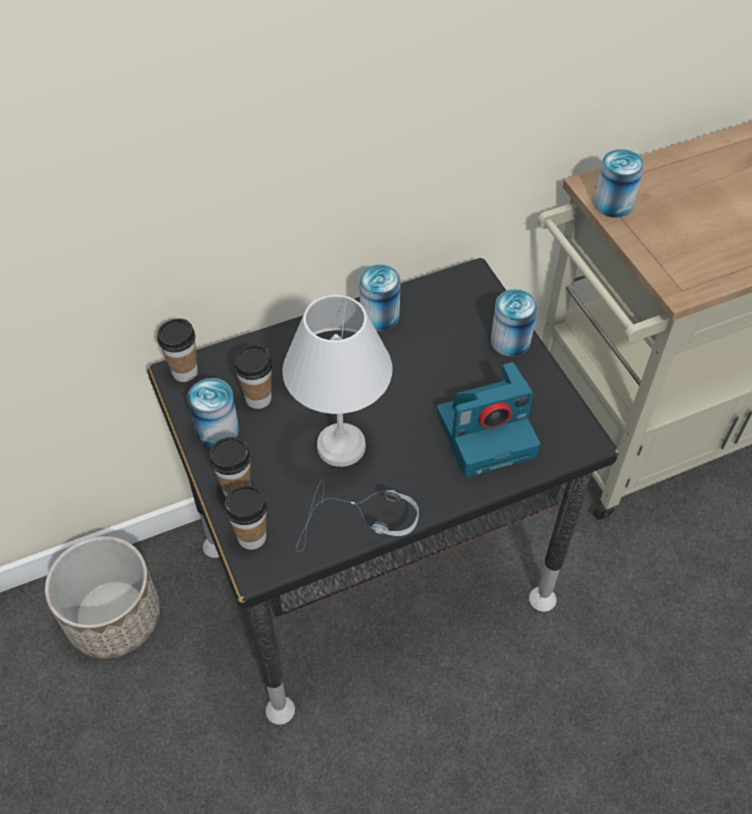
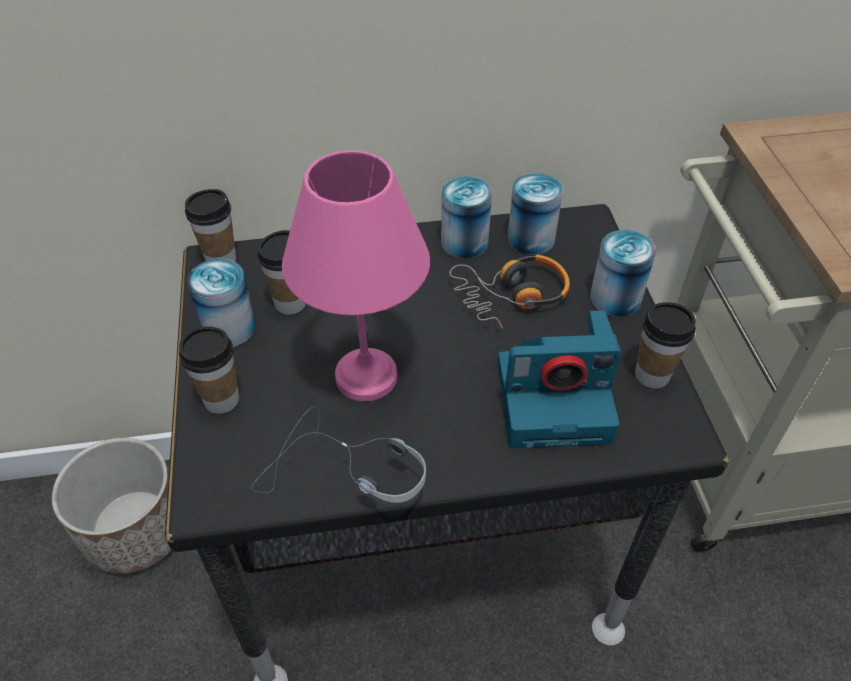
camera: 15 degrees right, 5 degrees down
(252, 537) = (214, 461): cup -> cup (652, 375)
(342, 444) = (368, 374): white table lamp -> pink table lamp
(431, 356) = (512, 296): none -> headphones
(613, 204) = (781, 157): can -> can (531, 239)

